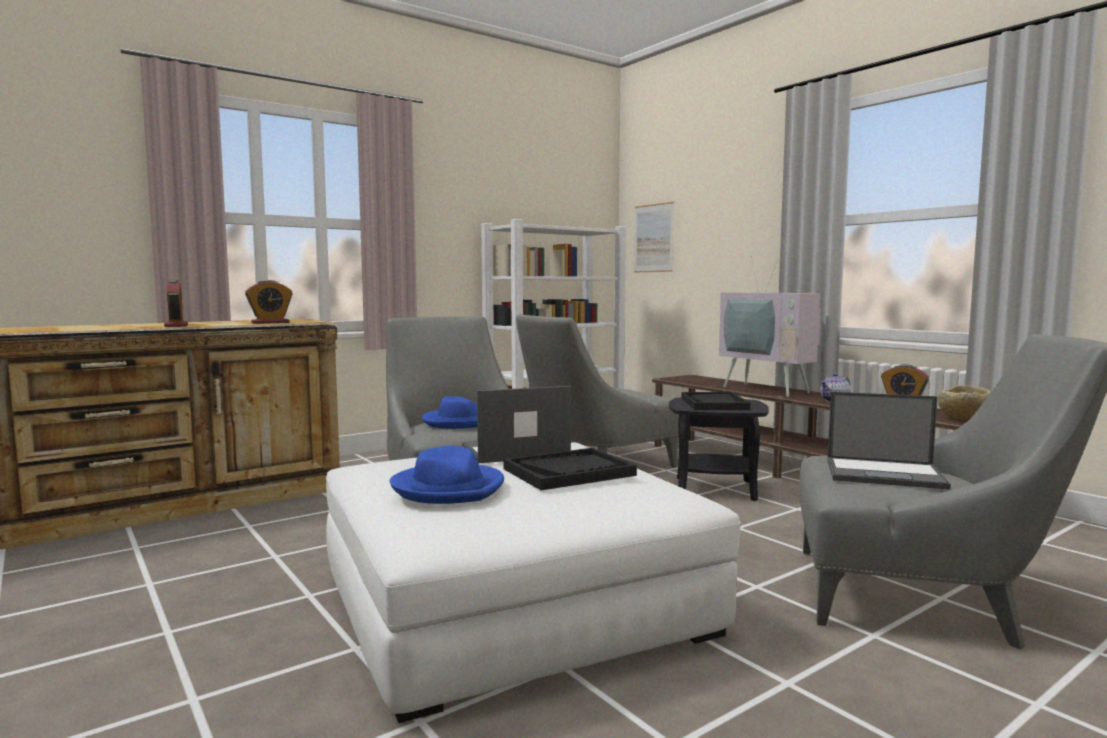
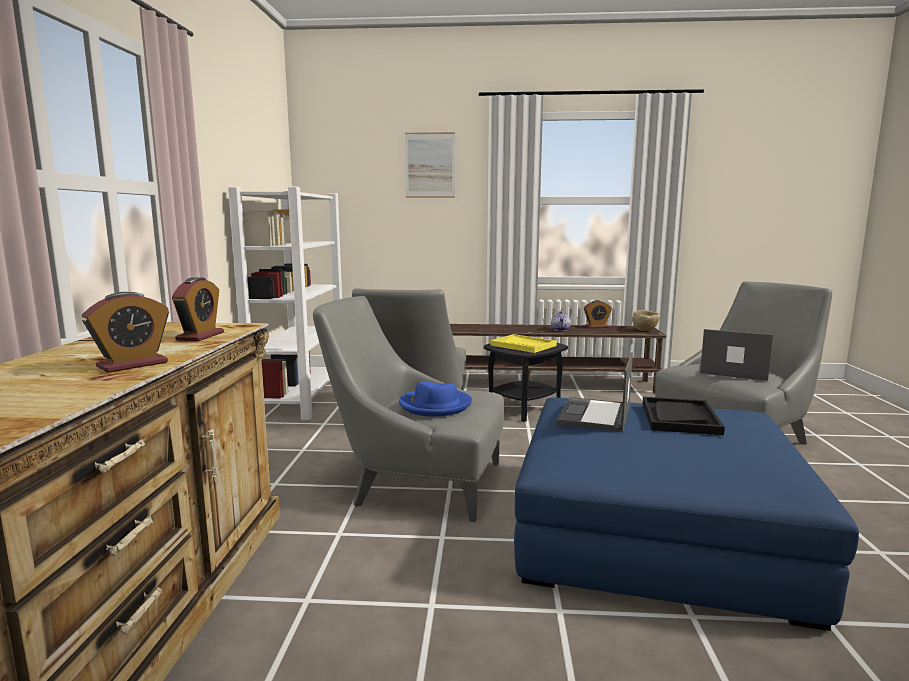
camera: 50 degrees left, 5 degrees up
(176, 325) = (132, 365): alarm clock -> alarm clock turned 120 degrees clockwise
(448, 488) = (691, 455): blue hat -> none
(512, 602) = (656, 531): white ottoman -> blue ottoman
(653, 238) = (341, 203): picture -> picture (430, 165)
(714, 404) = (523, 345): black tray -> yellow tray
(770, 389) = (501, 327): television -> none
(885, 474) = (733, 371): laptop -> laptop turned 120 degrees counterclockwise

